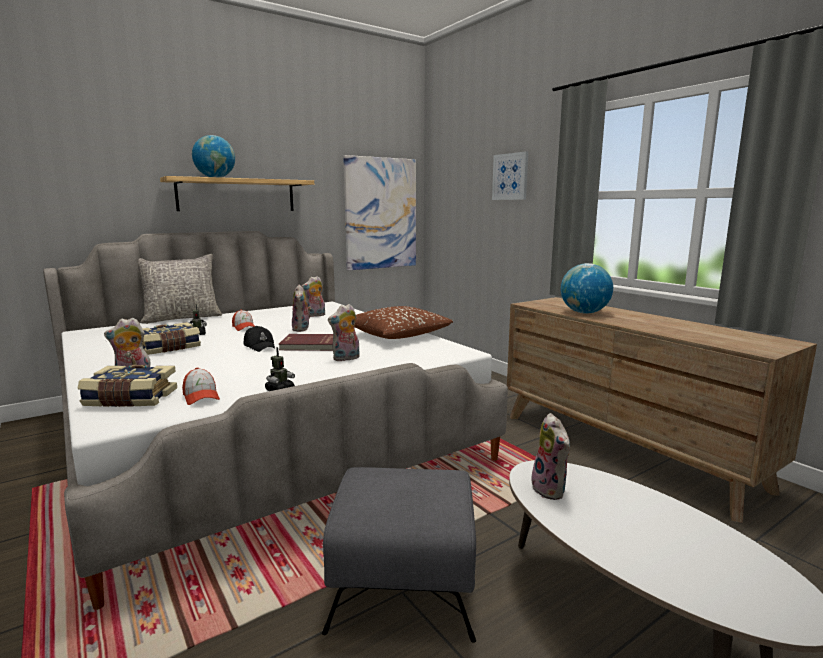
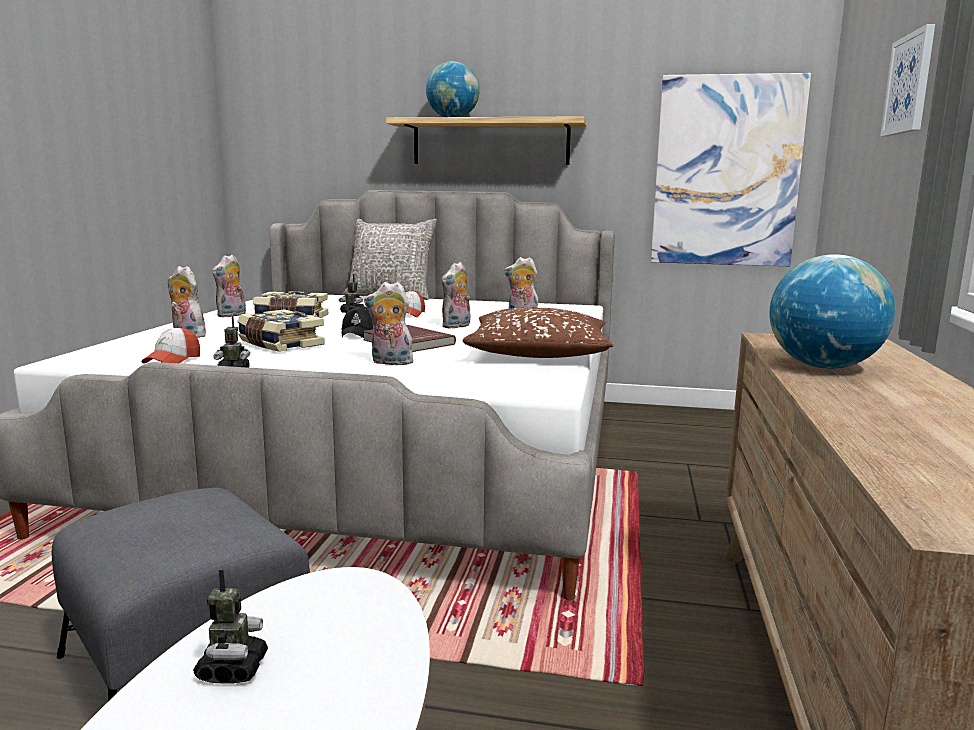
camera: 45 degrees right, 0 degrees up
(130, 399) = (134, 349): book -> book (279, 344)
(551, 490) = (298, 614): plush toy -> plush toy (232, 315)
(587, 519) = (232, 670): none -> toy robot

